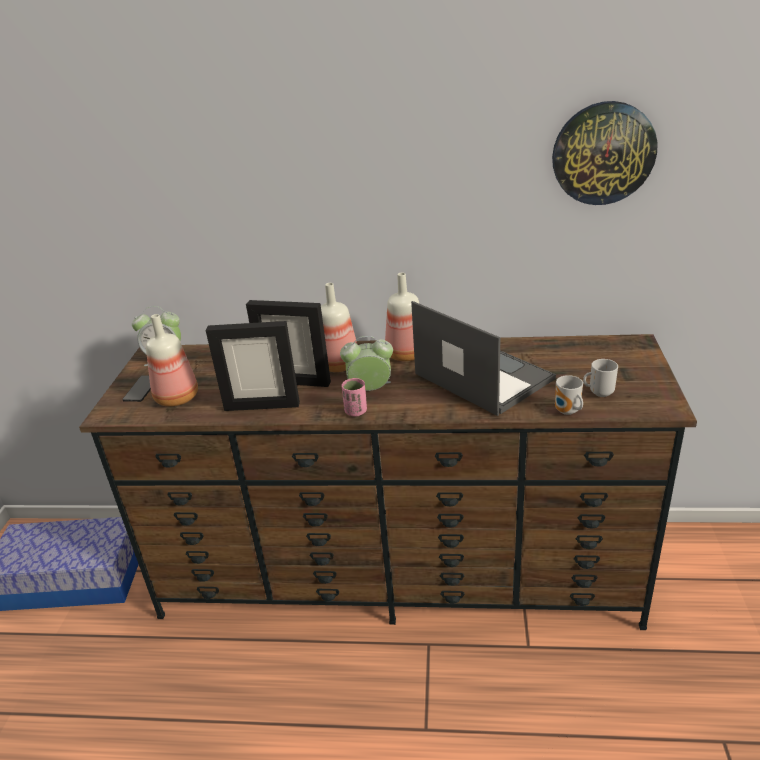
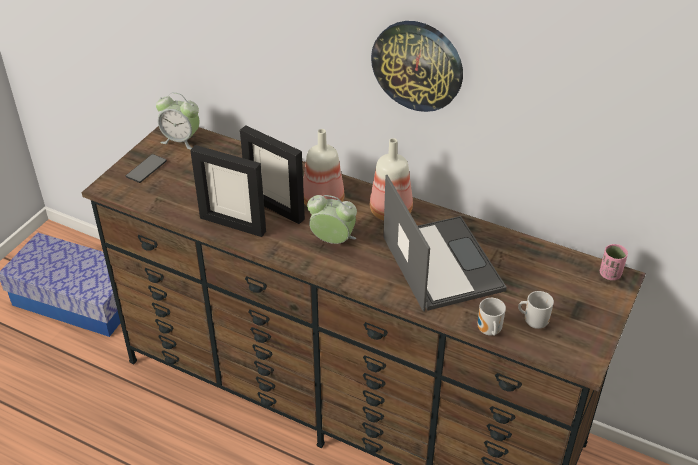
camera: 20 degrees right, 10 degrees up
(178, 398) = (170, 190): bottle -> none
(356, 411) = (306, 260): pink cup -> pink cup (610, 274)
(603, 153) = (618, 86): wall clock -> wall clock (417, 65)

